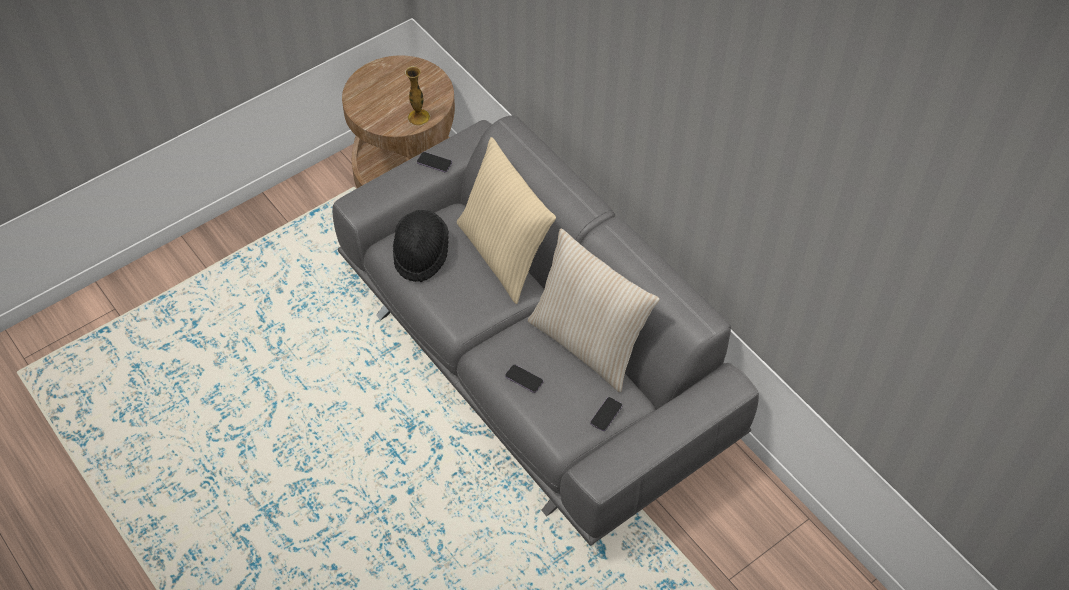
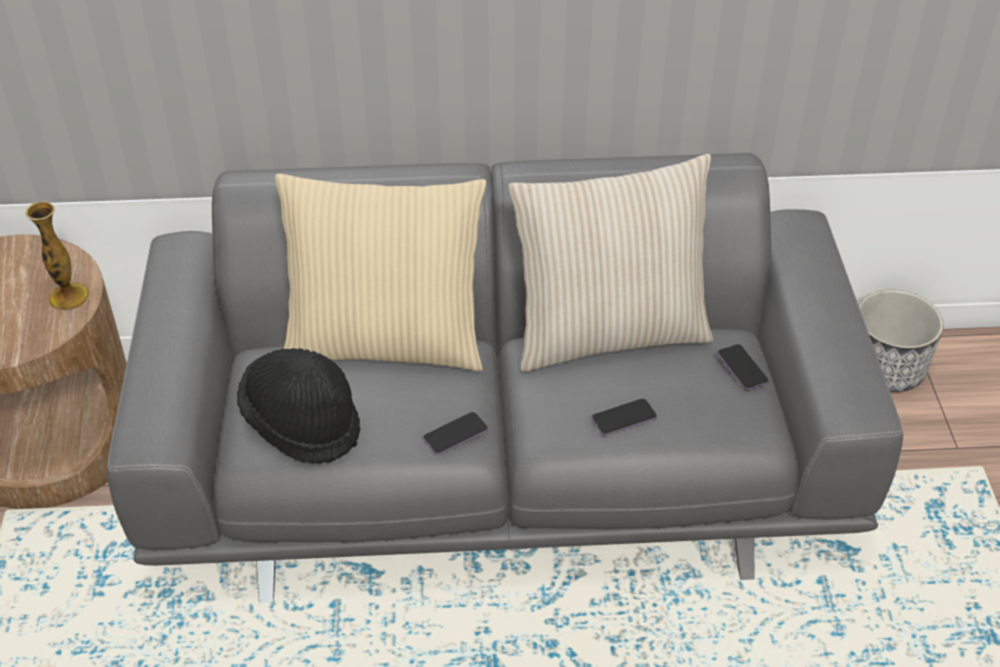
camera: 55 degrees left, 10 degrees down
(434, 163) = (173, 317): phone -> phone (455, 435)
(766, 514) = (885, 368): none -> planter

